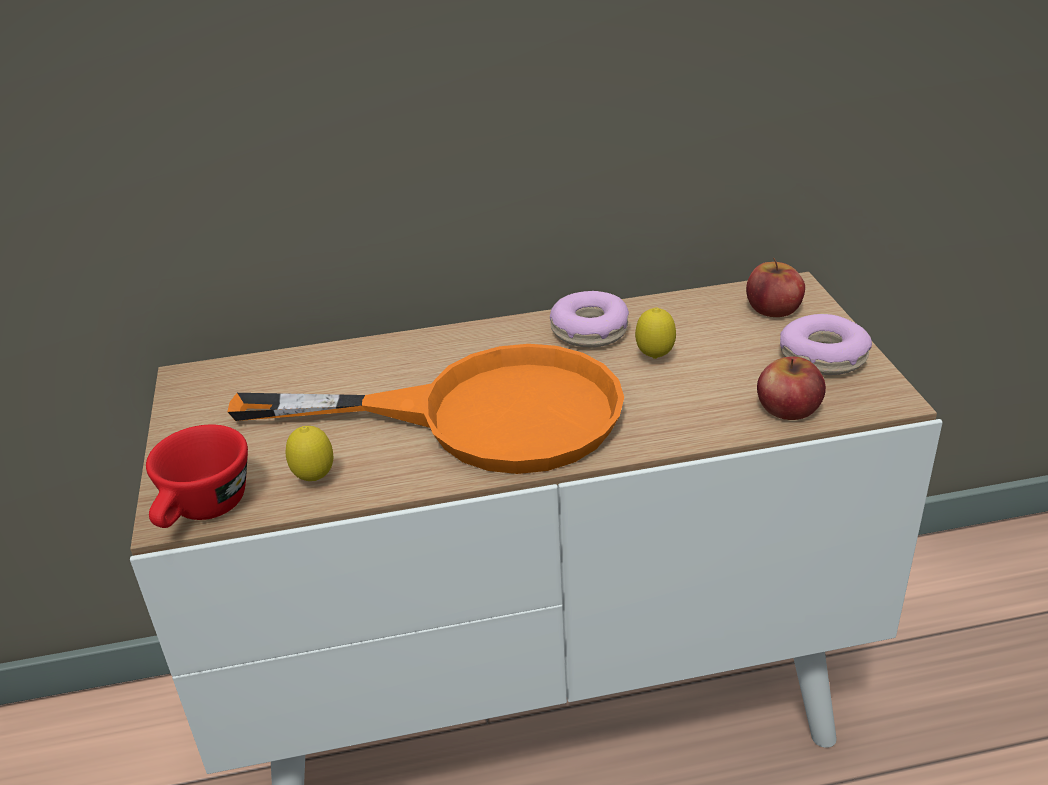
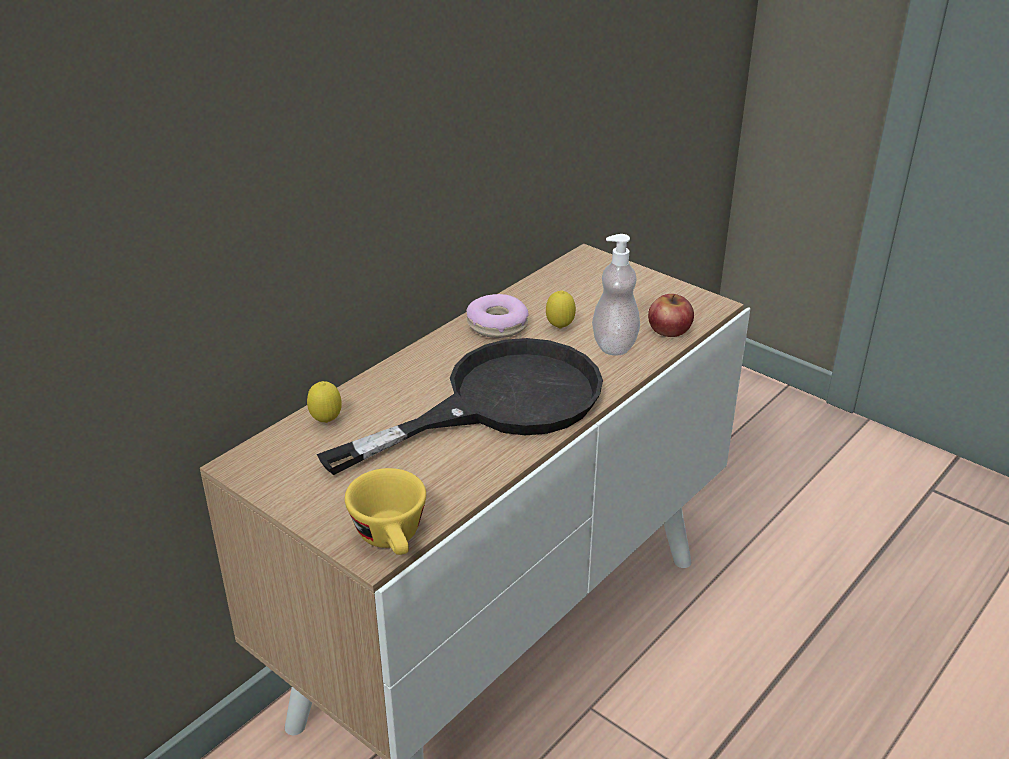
camera: 40 degrees left, 0 degrees up
(203, 511) = (392, 539): red cup -> yellow cup
(315, 479) = (443, 486): lemon -> lemon (326, 422)
(482, 416) = (499, 403): orange frying pan -> black frying pan
(694, 400) = (614, 344): none -> soap dispenser
(773, 307) = (591, 273): apple -> none
(823, 357) = (653, 293): donut -> none

